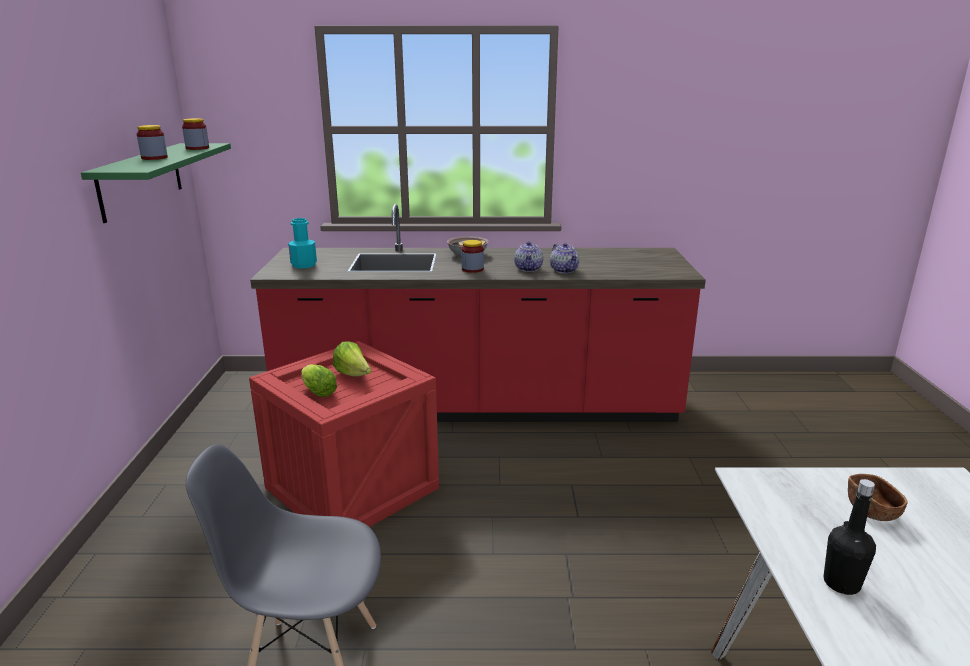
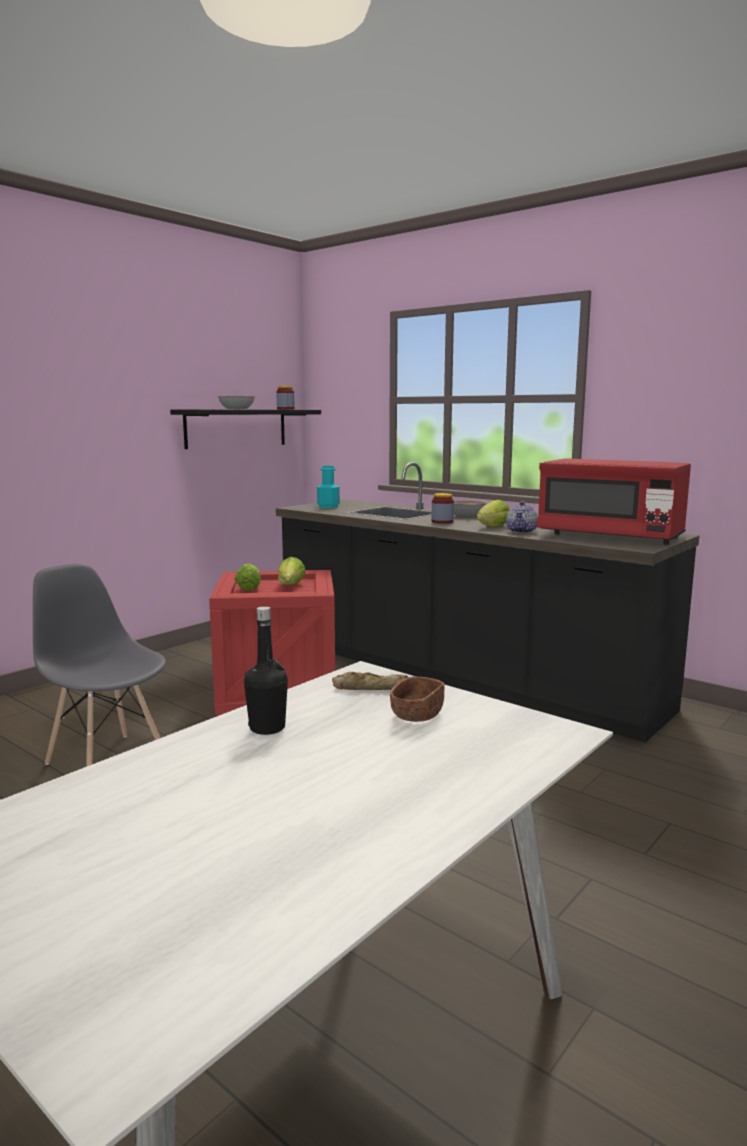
camera: 40 degrees right, 10 degrees down
(141, 180) = (236, 428): green shelf -> black shelf
(154, 158) = (237, 409): jar -> bowl
(479, 407) = (457, 675): red counter -> black counter
(529, 269) = (491, 527): teapot -> lettuce
(633, 263) = (610, 536): none -> red microwave
(791, 495) = (373, 688): none -> bread

